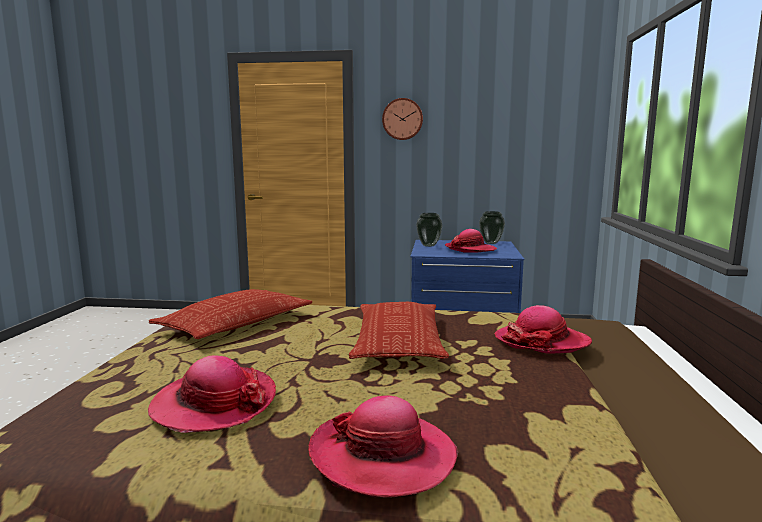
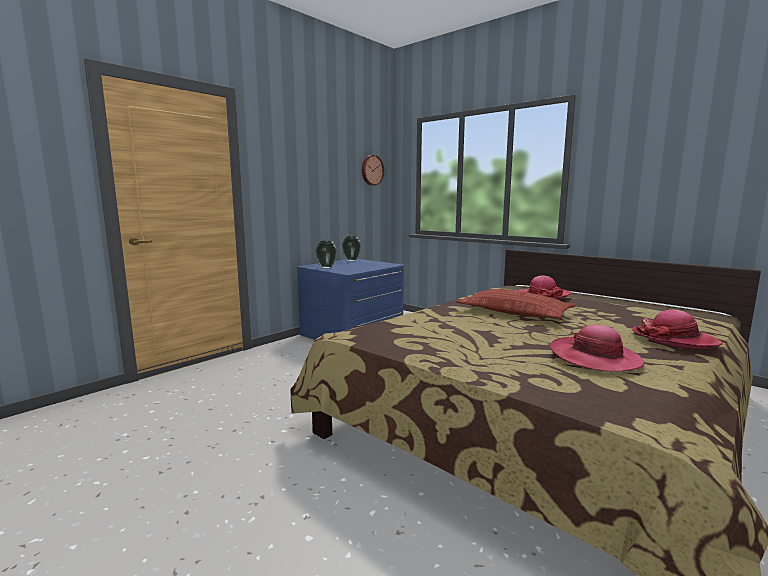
camera: 55 degrees left, 0 degrees up
(236, 323) = (423, 336): pillow -> none
(402, 119) = (280, 160): wall clock -> wall clock (371, 170)
(470, 249) = (360, 265): hat -> none

